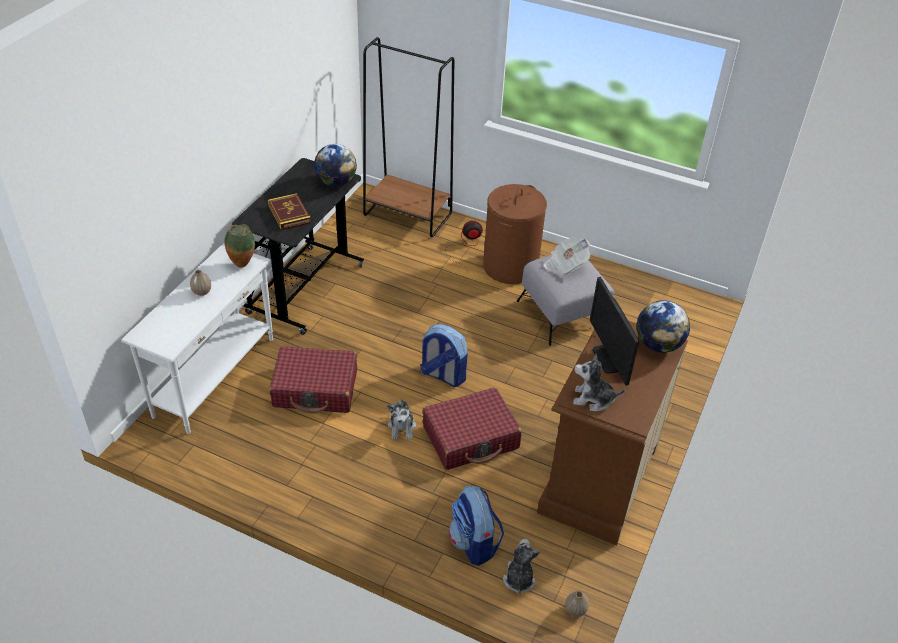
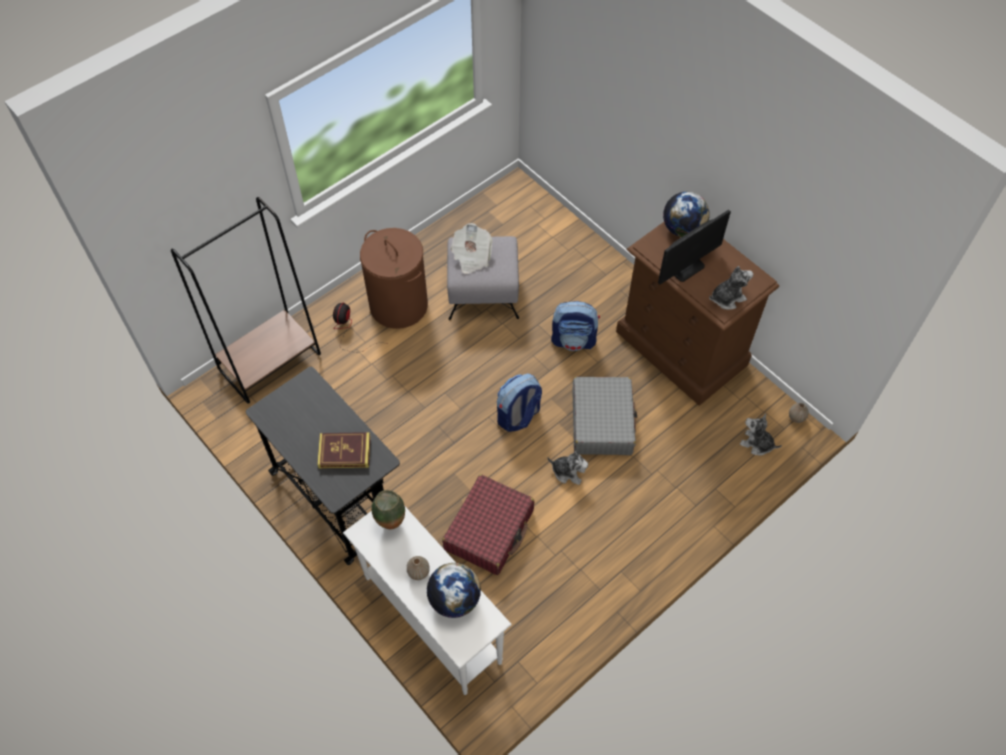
camera: 65 degrees left, 15 degrees up
(336, 182) = (310, 392): globe -> globe (455, 599)
(471, 437) = (602, 422): red suitcase -> grey suitcase
(474, 543) = (713, 462): backpack -> backpack (574, 340)
(593, 399) = (727, 298): plush toy -> plush toy turned 150 degrees counterclockwise
(609, 359) = (686, 267): monitor -> monitor turned 45 degrees counterclockwise

